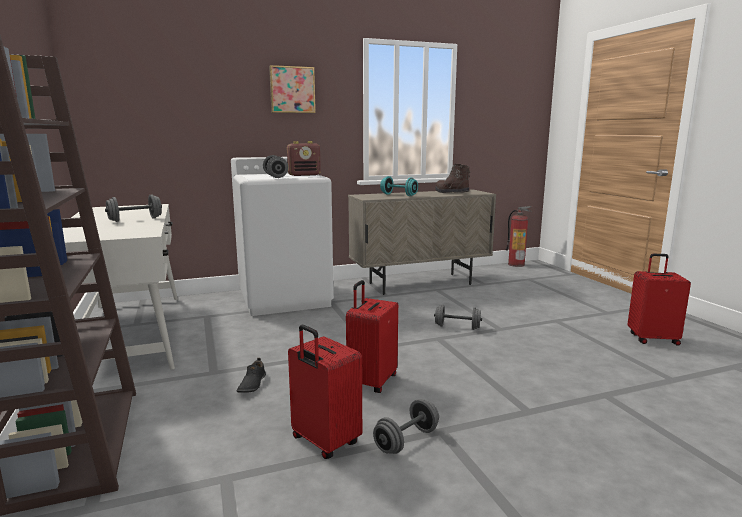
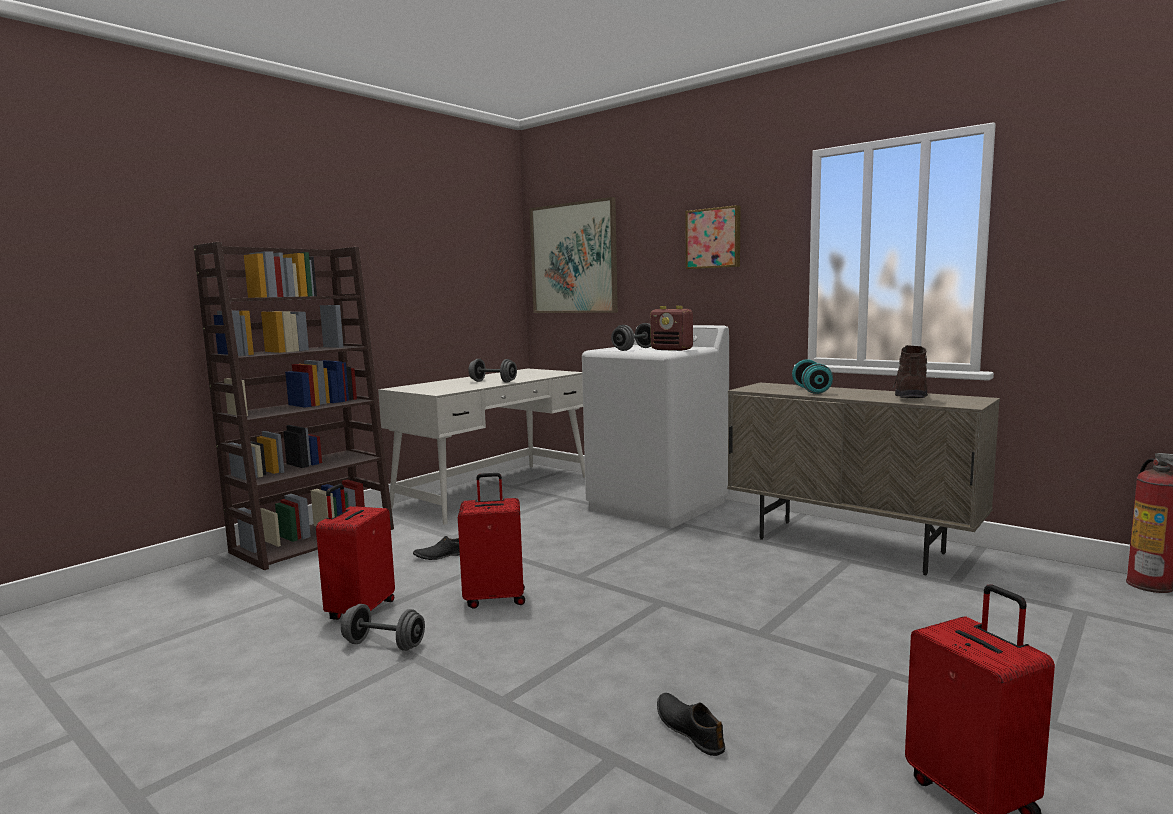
camera: 60 degrees right, 5 degrees down
(139, 94) = (573, 258): none -> picture
(457, 327) = (718, 604): grey dumbbell -> none
(585, 370) = (689, 729): none -> black shoe

